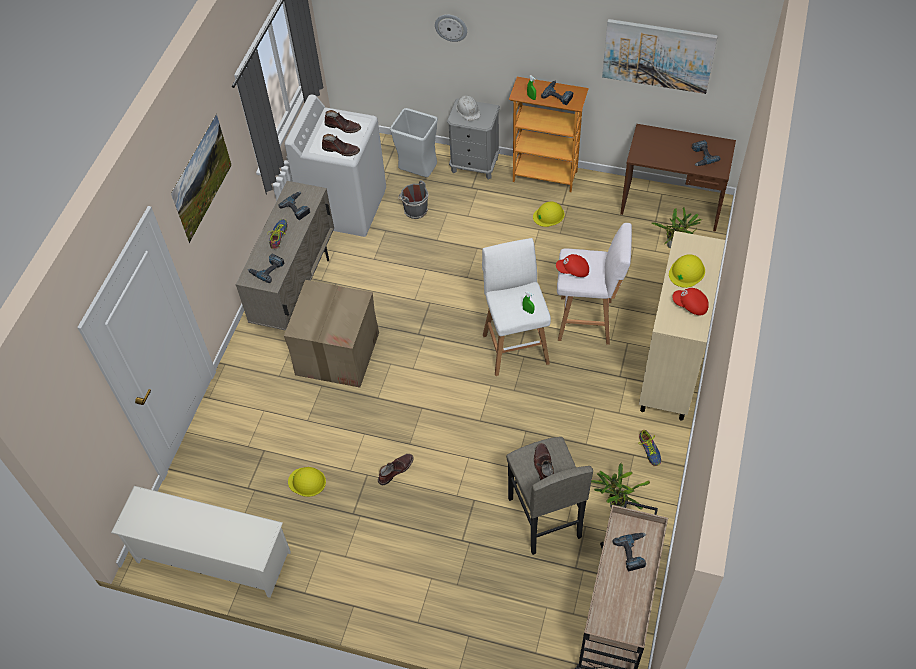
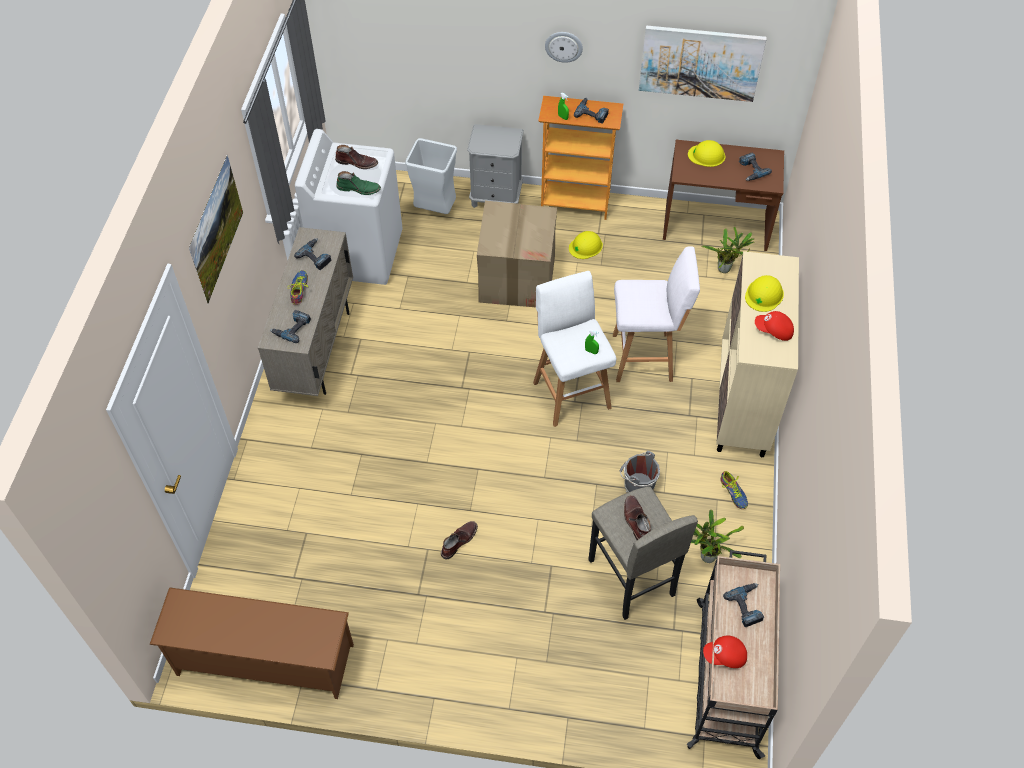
camera: 10 degrees left, 0 degrees up
(212, 557) = (264, 660): white shoe rack -> brown shoe rack
(307, 481) = (361, 563): yellow hard hat -> yellow hard hat (706, 155)
(337, 353) = (374, 416): cardboard box -> cardboard box (517, 278)
(341, 150) = (359, 188): brown boot -> green boot
(414, 210) = (437, 251): grey bucket -> grey bucket (637, 485)
(451, 27) = (469, 44): wall clock -> wall clock (564, 46)
(468, 110) = (489, 136): white hard hat -> none
(573, 271) = (633, 303): red cap -> red cap (725, 656)

